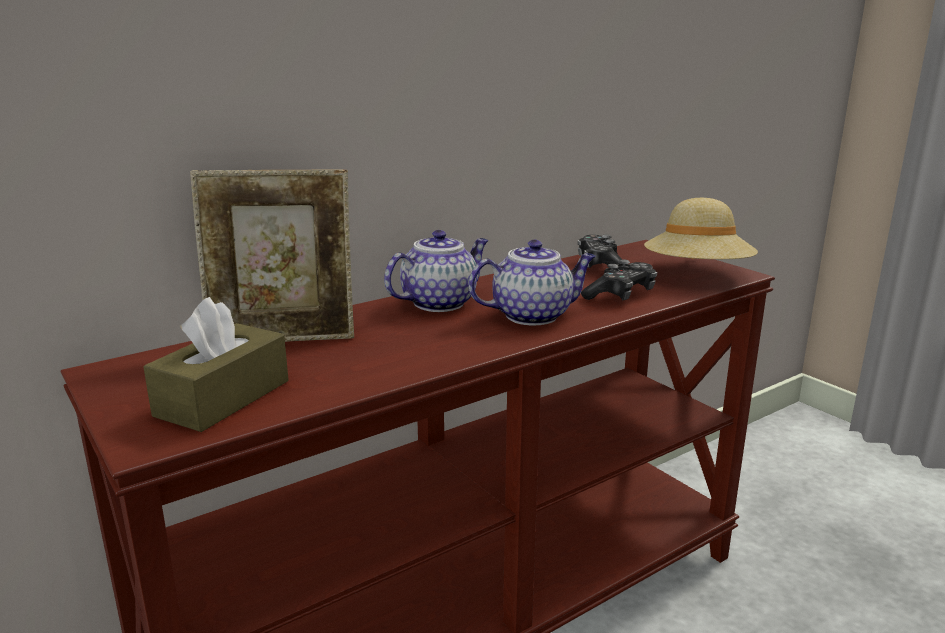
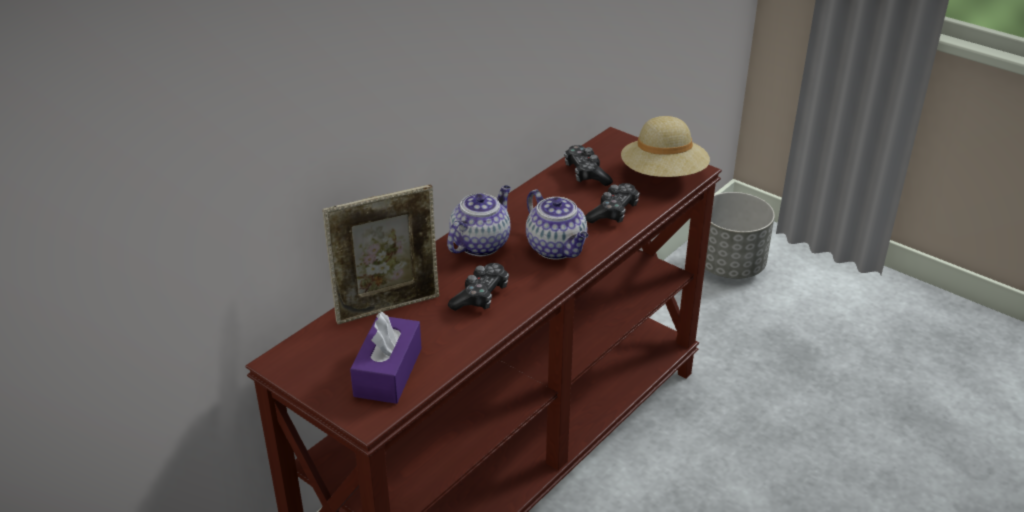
camera: 15 degrees left, 15 degrees up
(223, 398) = (388, 372): brown tissue box -> purple tissue box
(407, 343) = (481, 296): none -> game controller
(533, 315) = (557, 248): teapot -> teapot turned 90 degrees clockwise
(790, 455) = (729, 266): none -> grey planter

